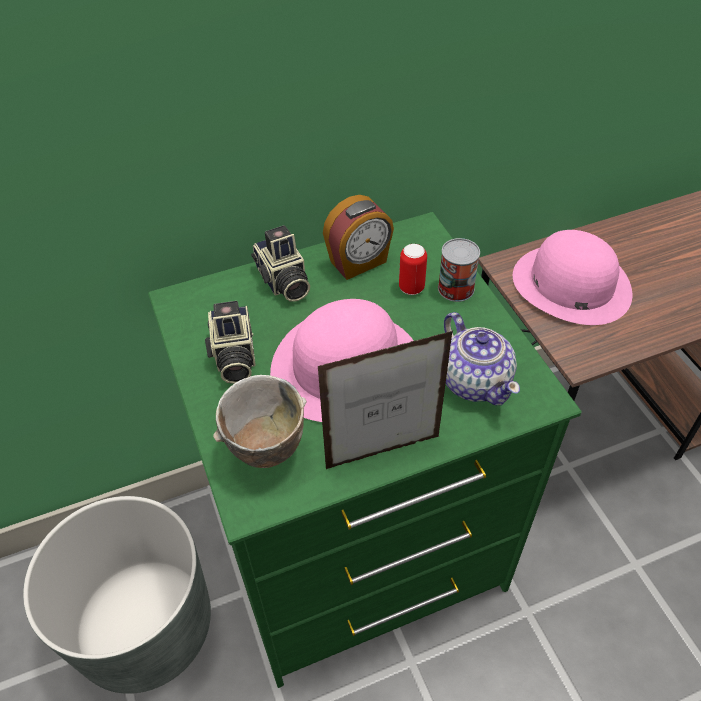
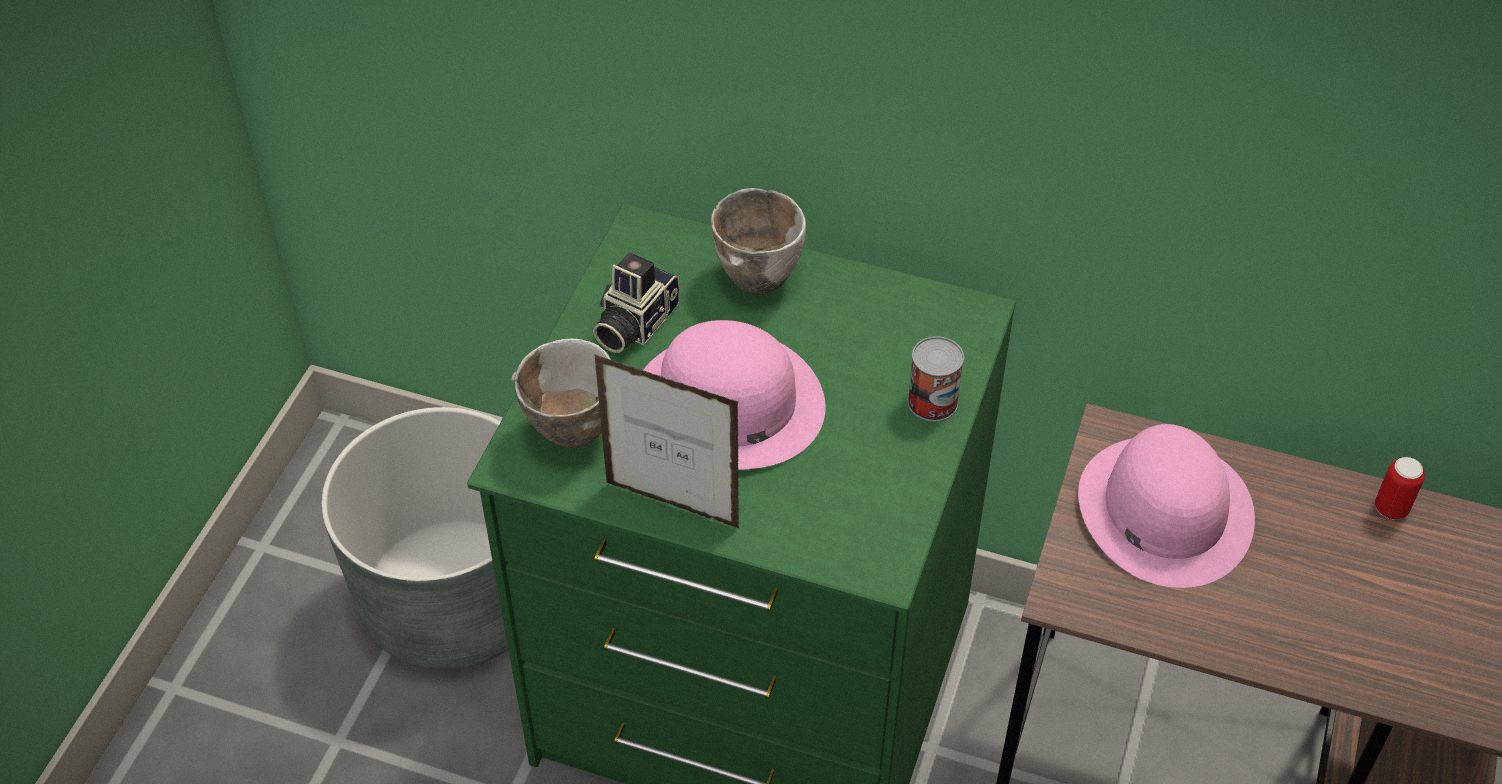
camera: 40 degrees right, 0 degrees up
(283, 282) = (761, 277): camera -> bowl
(359, 263) = (862, 307): alarm clock -> none
(411, 287) = (886, 370): can -> can (1391, 508)
(475, 381) = (836, 505): teapot -> none

